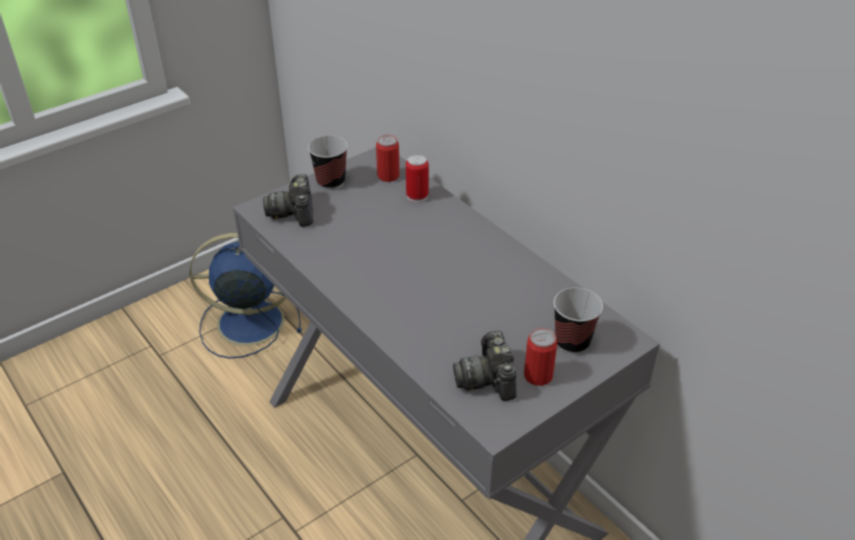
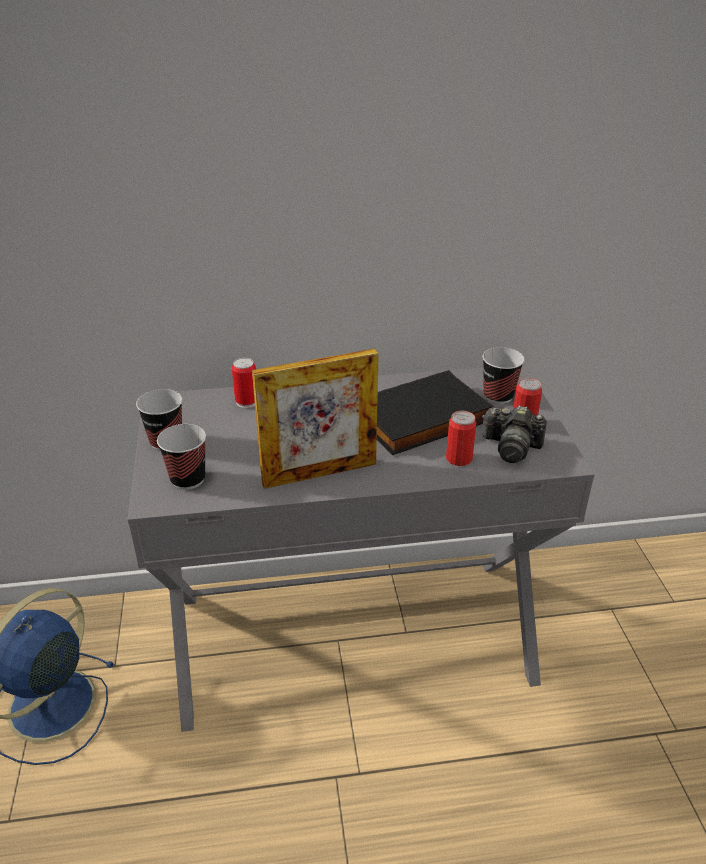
camera: 60 degrees left, 5 degrees down
(294, 212) = (188, 479): camera -> cup
(351, 273) = (319, 473): none -> picture frame
(388, 176) = (198, 407): can -> can (459, 458)
(481, 304) = (422, 420): none -> black book

